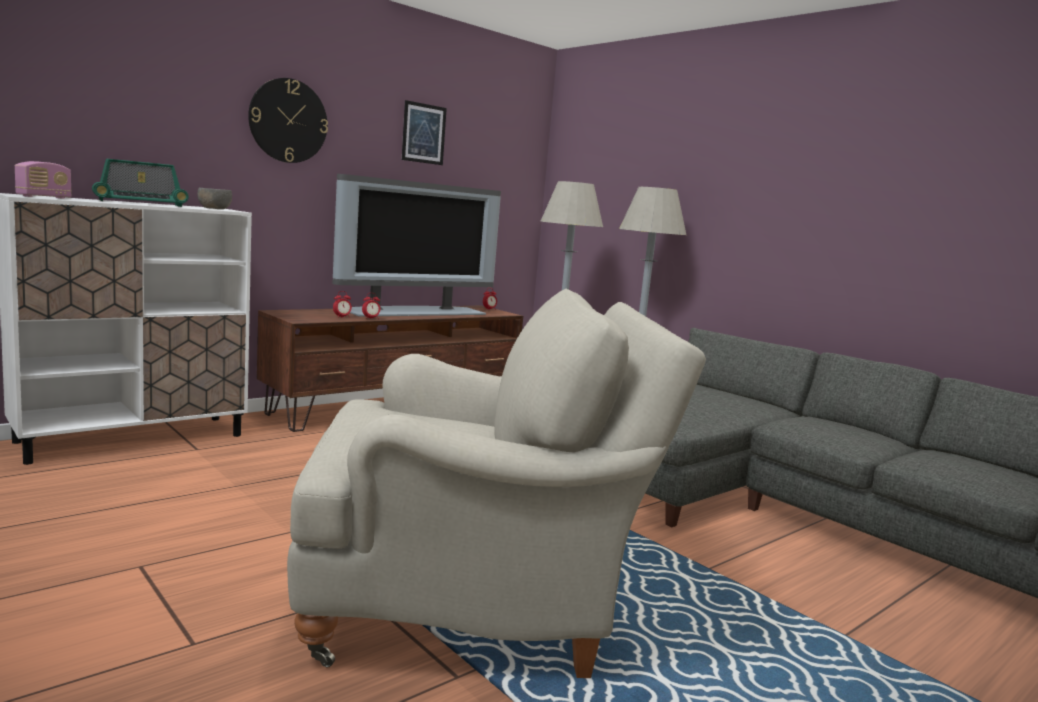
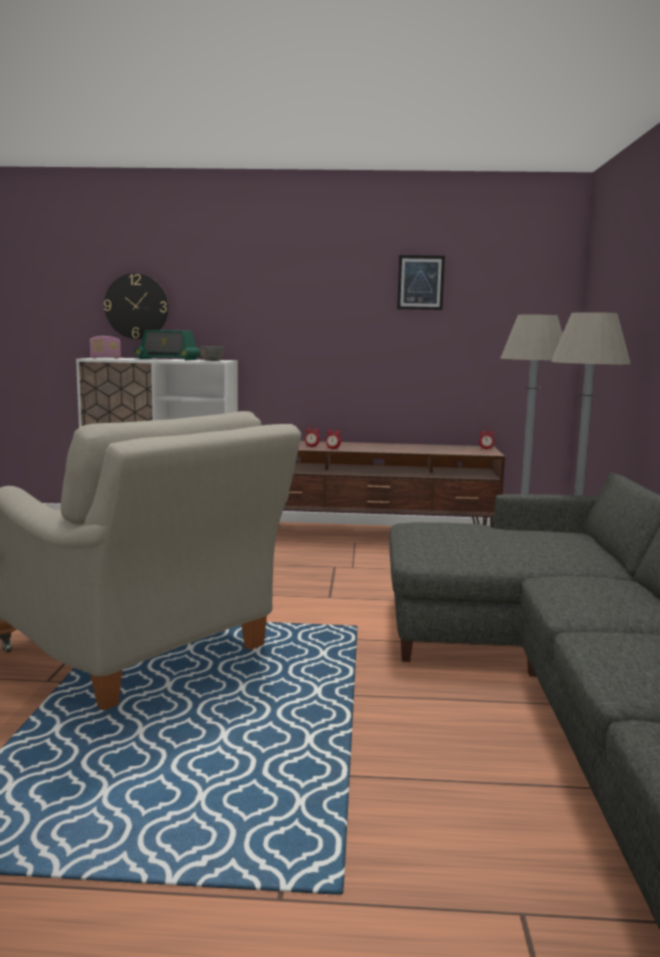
camera: 45 degrees right, 0 degrees up
(288, 121) = (289, 288): wall clock -> wall clock (136, 306)
(414, 311) = (396, 447): television -> none

